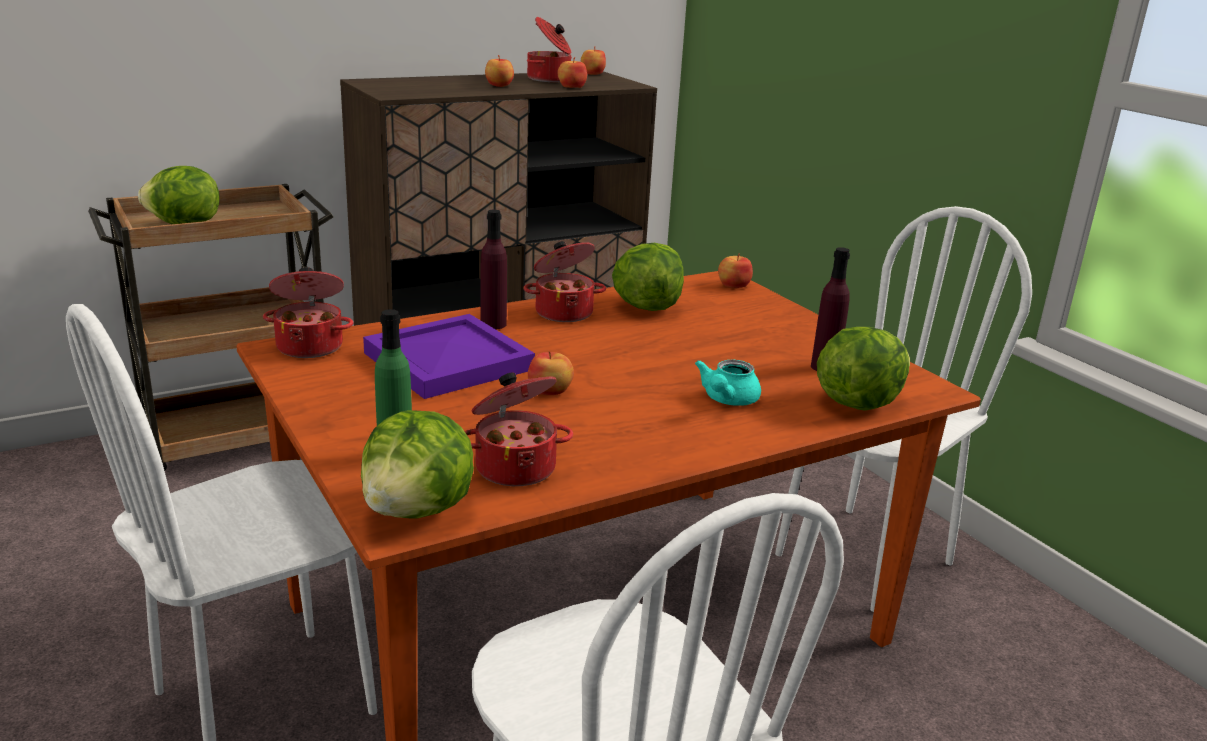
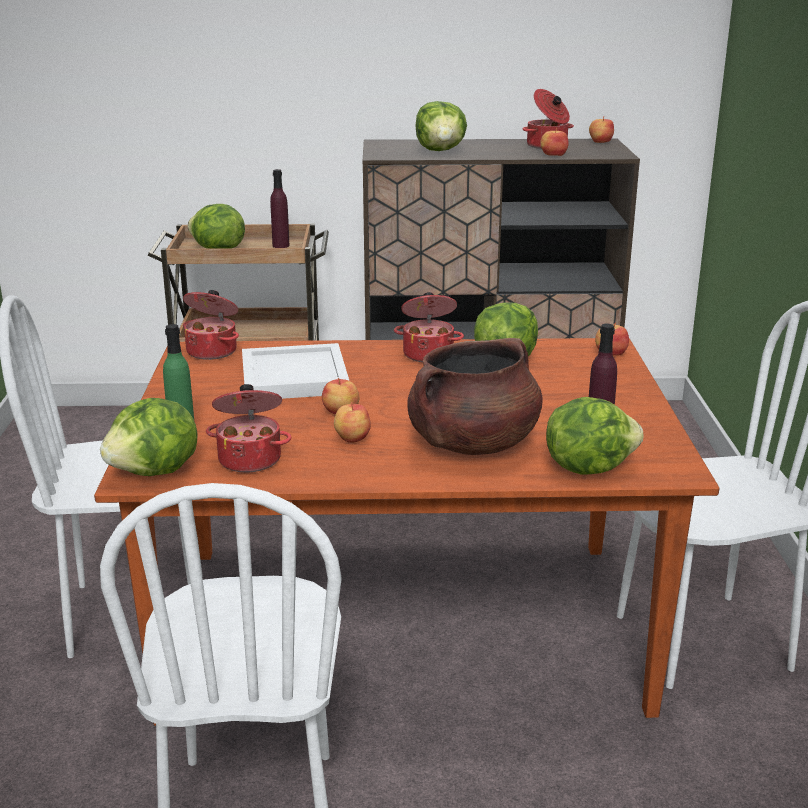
camera: 30 degrees right, 0 degrees up
(449, 87) = (441, 151): none -> lettuce
(451, 361) = (296, 378): purple tray -> white tray
(493, 324) = (361, 355): purple bottle -> purple bottle (281, 245)
(498, 85) = (487, 150): apple -> apple (351, 438)
(727, 400) = (472, 444): turquoise teapot -> brown cooking pot

